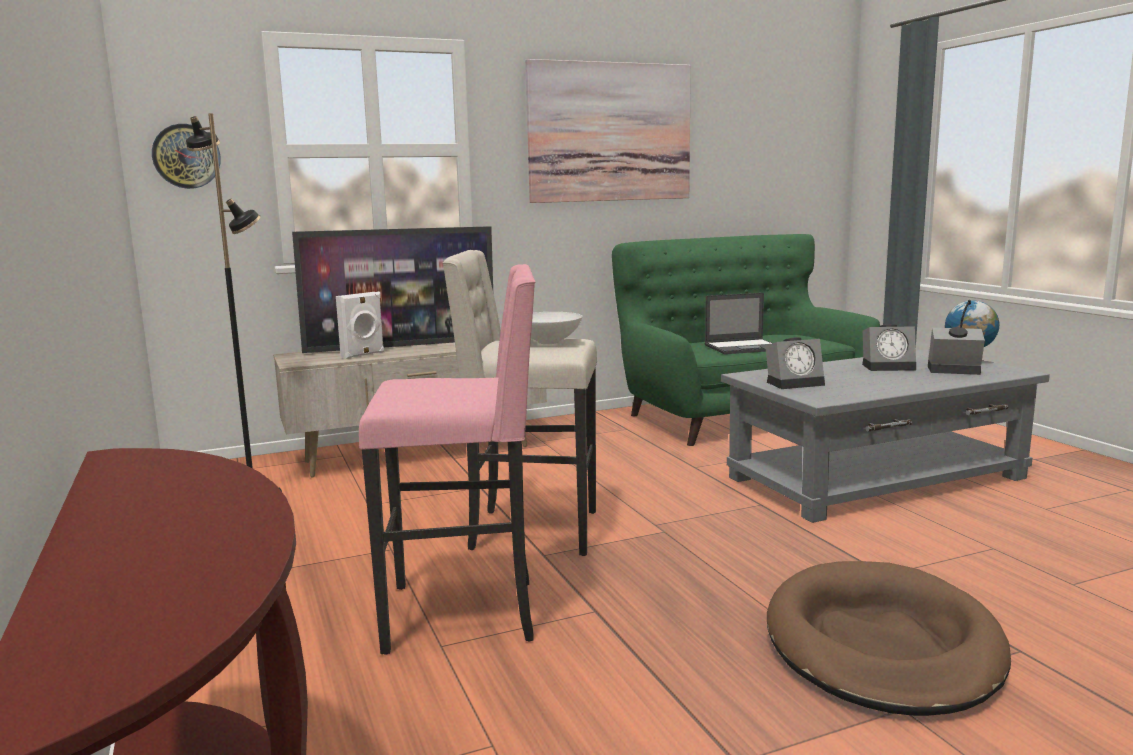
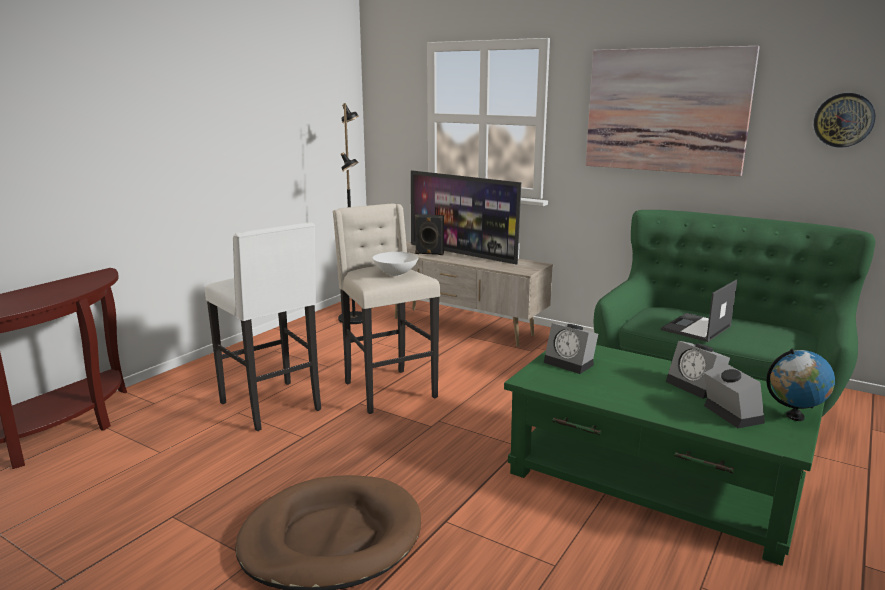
camera: 55 degrees right, 5 degrees up
(186, 156) = (388, 118): wall clock -> wall clock (844, 120)
(363, 355) = (429, 254): white speaker -> black speaker
(465, 614) = (273, 407): pink stool -> white stool
(744, 347) = (696, 328): laptop -> laptop turned 90 degrees clockwise
(877, 478) = (652, 482): grey coffee table -> green coffee table

